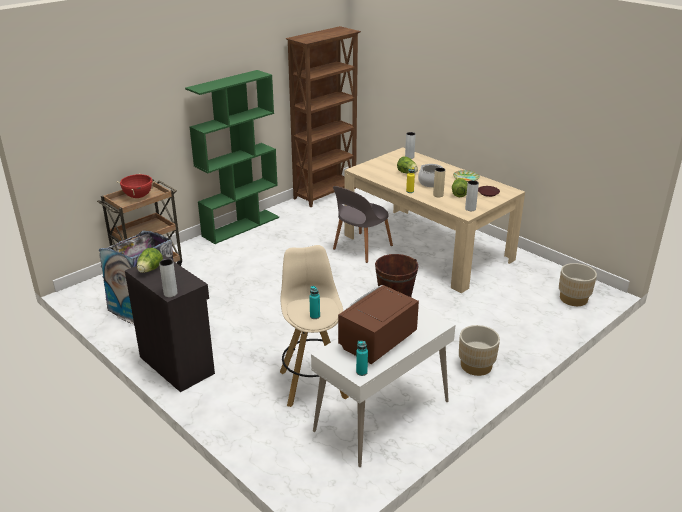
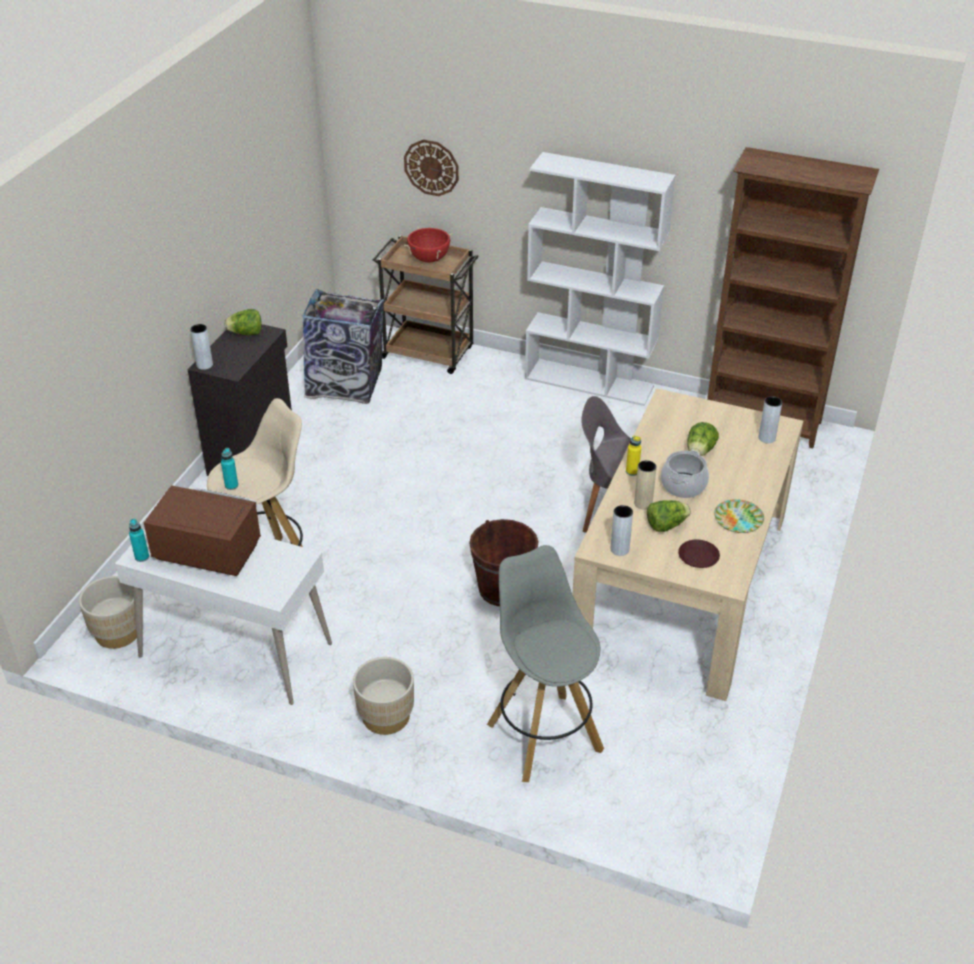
camera: 65 degrees right, 10 degrees up
(112, 133) = (431, 167): none -> wall clock
(241, 226) = (590, 382): green bookcase -> white bookcase
(515, 316) = (543, 735): none -> grey stool
(573, 299) = (648, 803): beige planter -> beige planter (118, 632)

